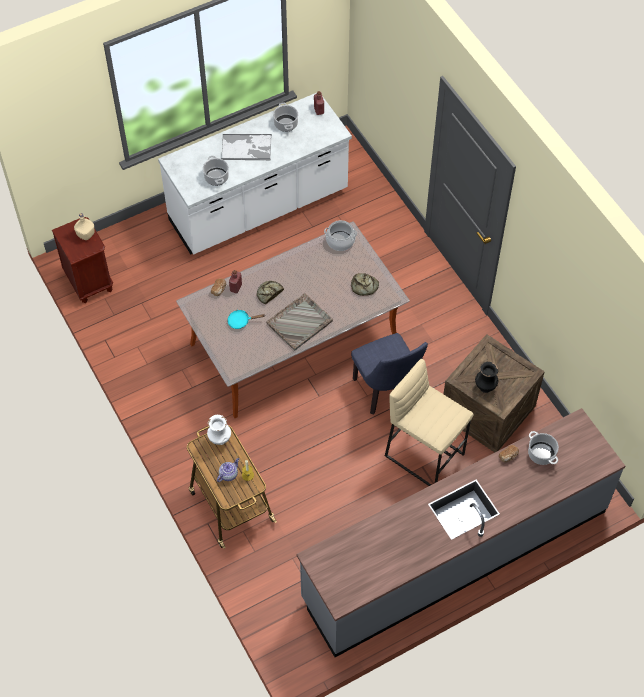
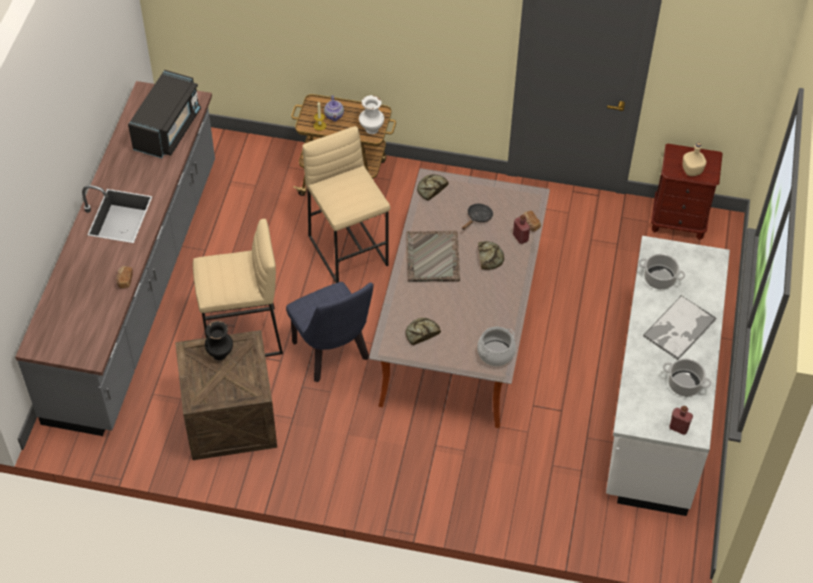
camera: 130 degrees right, 5 degrees down
(241, 321) = (478, 217): turquoise frying pan -> black frying pan
(241, 365) = (431, 188): none -> bread
(294, 449) = (349, 250): none -> beige stool
(360, 550) = (168, 129): none -> black microwave
(386, 392) = (333, 355): blue chair -> blue chair turned 135 degrees counterclockwise
(541, 453) = (99, 305): cooking pot -> none

